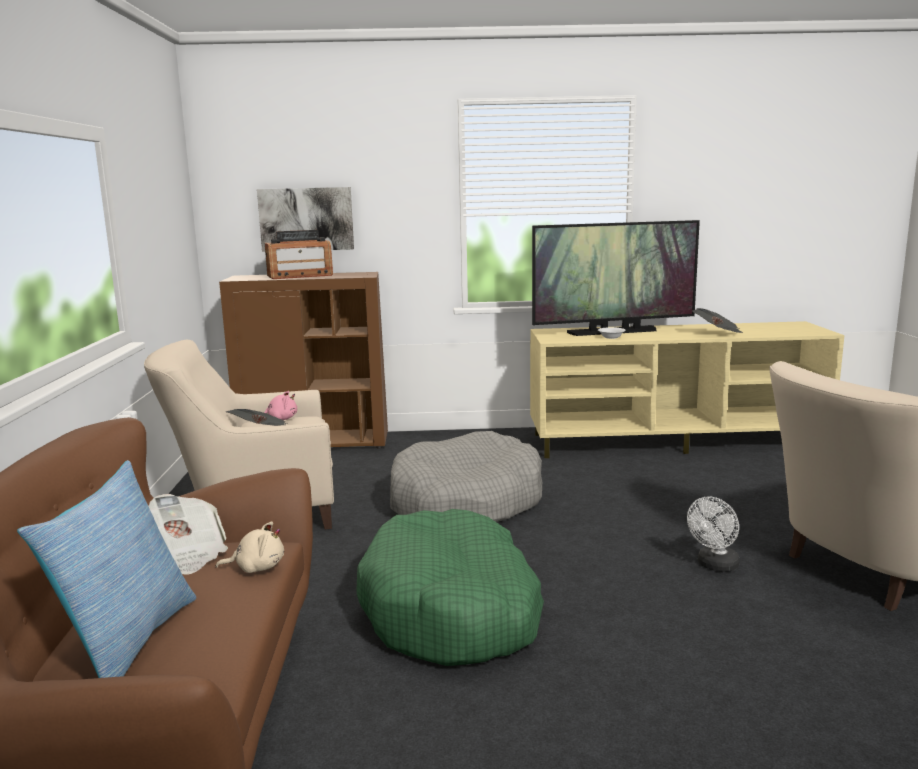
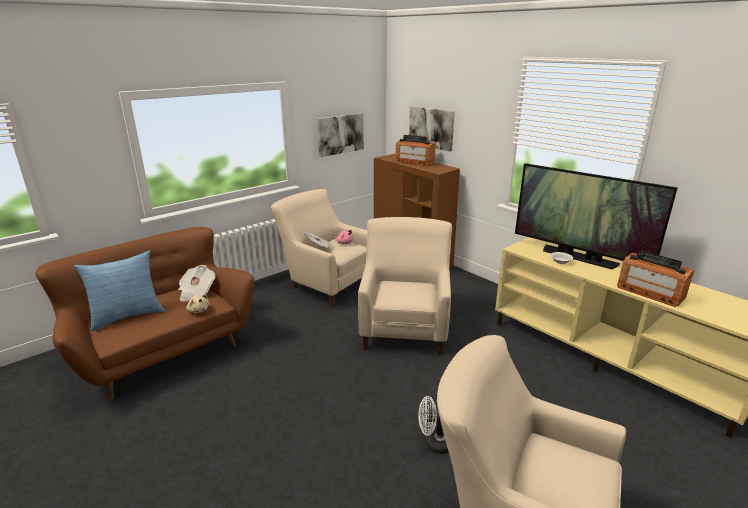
camera: 50 degrees right, 10 degrees up
(162, 242) = (340, 134): none -> picture
(452, 610) = (293, 374): green dog bed -> none
(465, 502) = (405, 326): grey dog bed -> beige armchair
(717, 334) = (650, 292): newspaper -> radio

